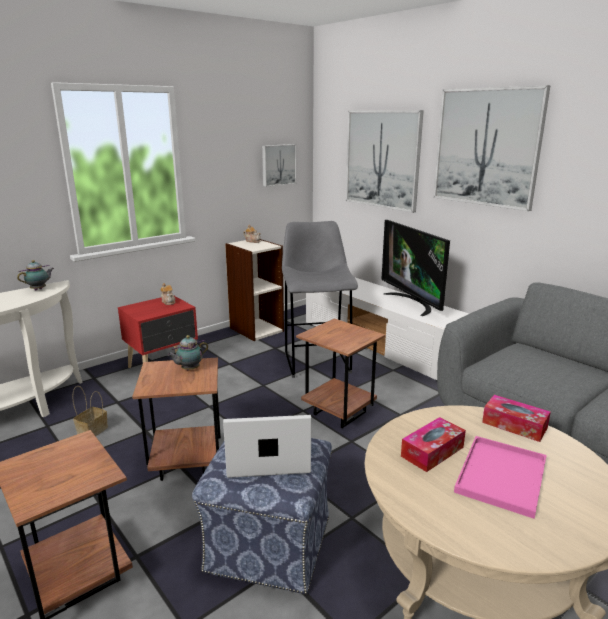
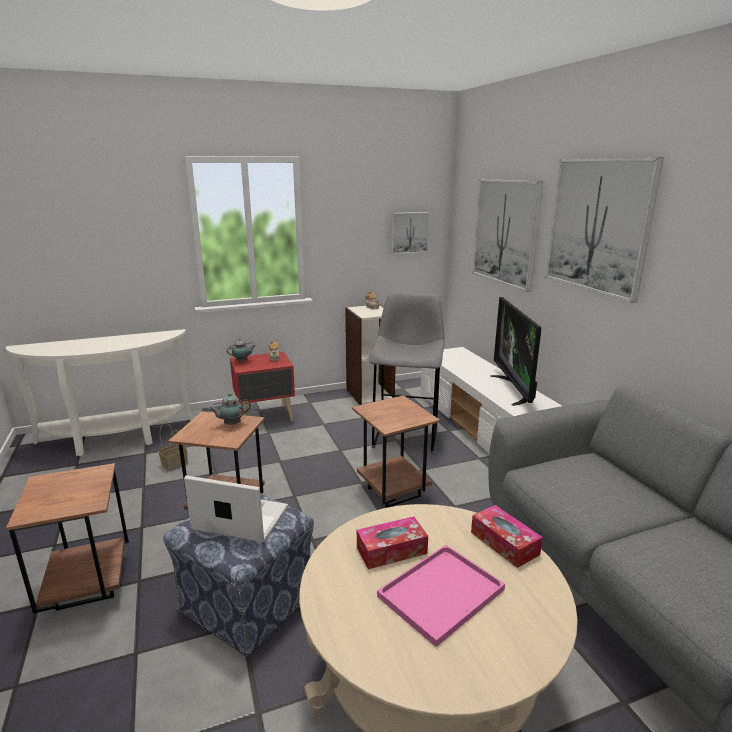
camera: 20 degrees right, 0 degrees up
(39, 289) = (157, 335): teapot -> teapot (242, 361)

